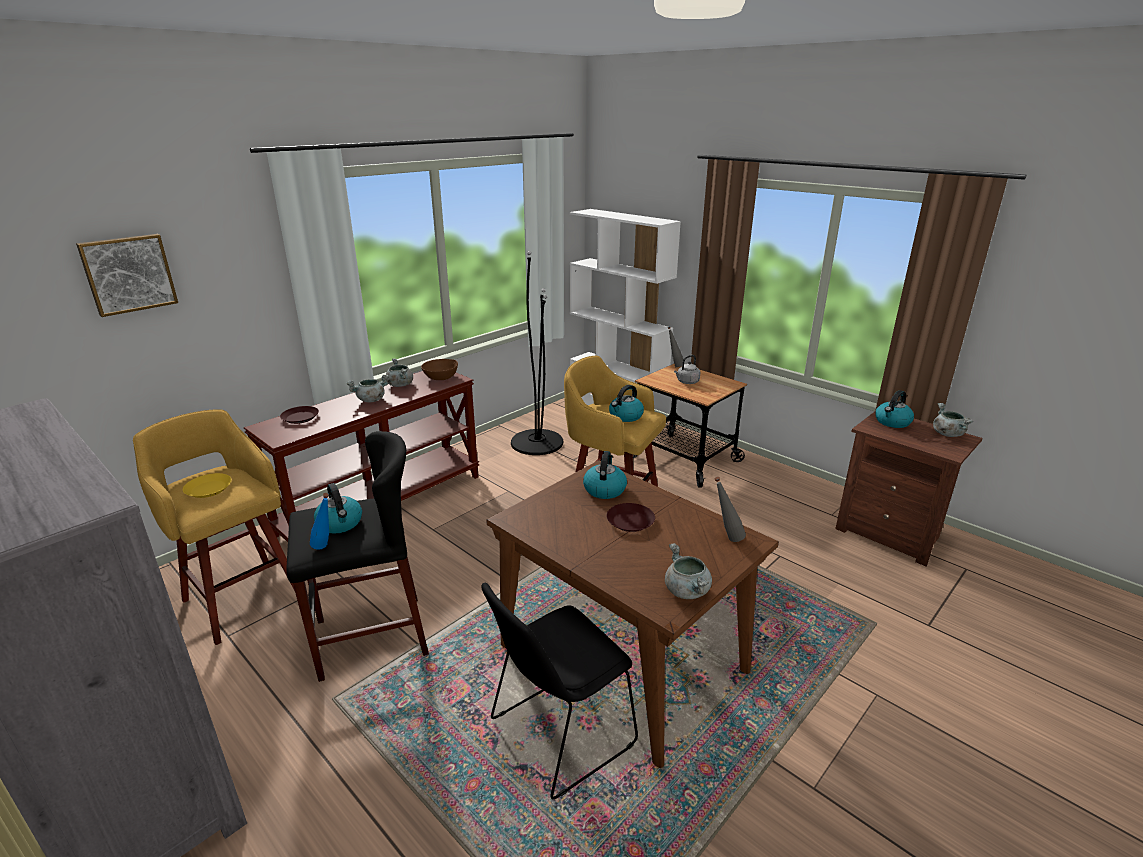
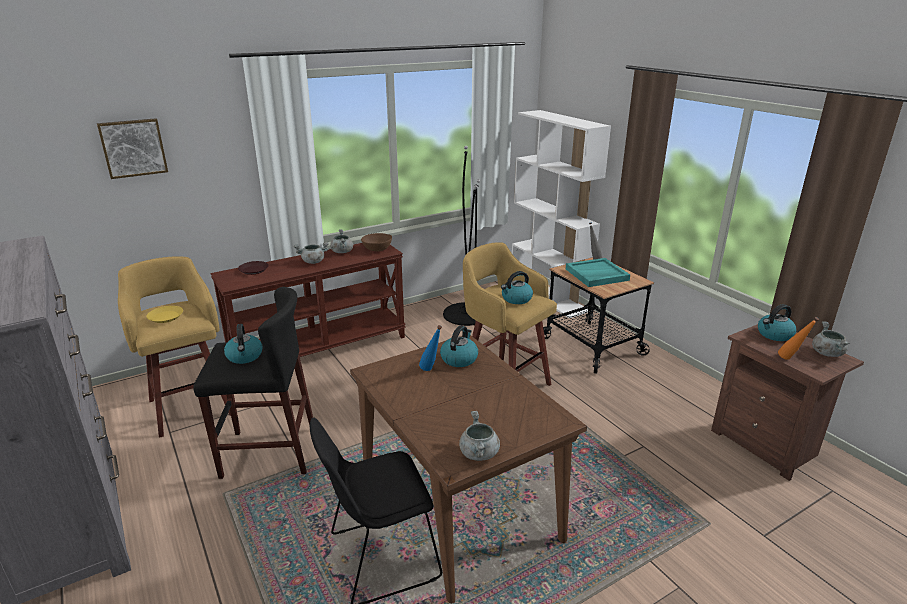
camera: 15 degrees right, 0 degrees up
(326, 548) = (225, 374): blue bottle -> blue bottle (431, 371)
(630, 521) = (464, 389): brown plate -> none
(687, 382) = (596, 275): grey kettle -> turquoise tray
(726, 538) = (540, 416): grey bottle -> none
(921, 445) = (791, 360): none -> orange bottle

